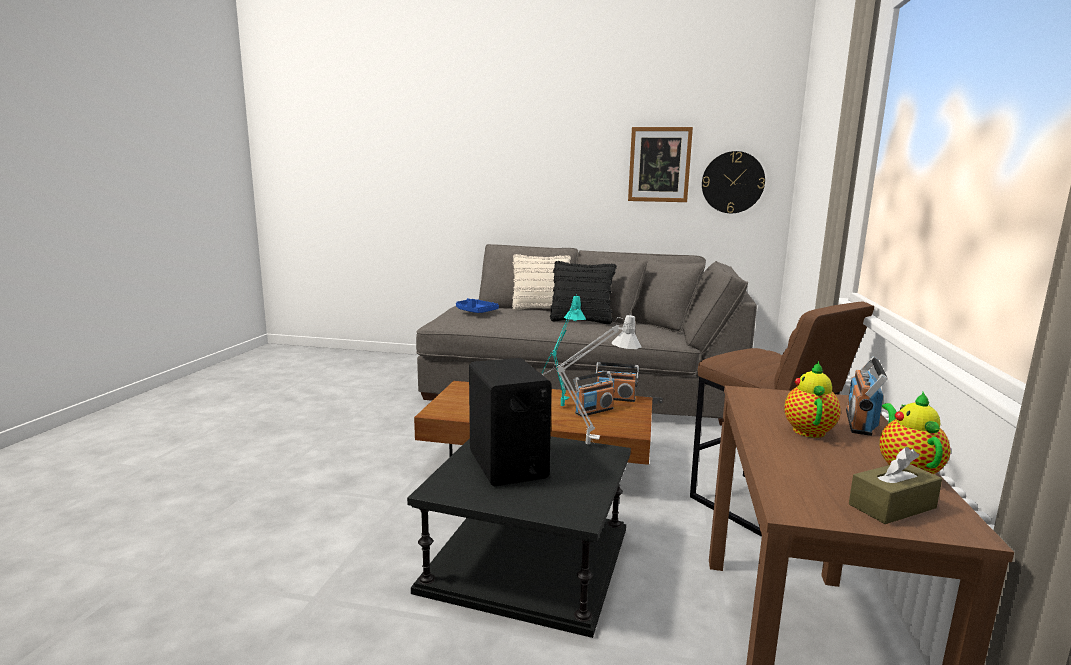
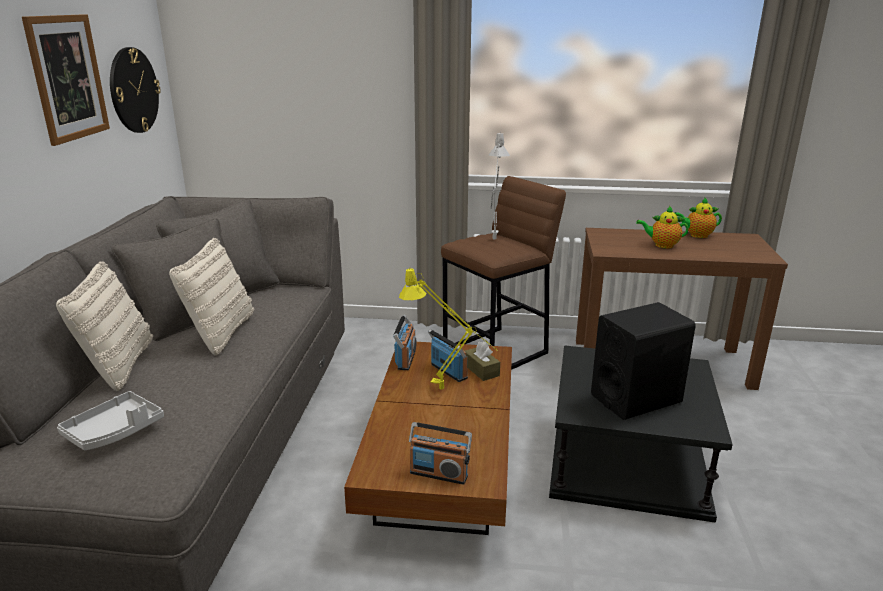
camera: 95 degrees left, 10 degrees up
(475, 312) = (115, 431): blue tray -> grey tray
(560, 409) = (448, 391): turquoise table lamp -> yellow table lamp
(580, 444) = (572, 366): grey table lamp -> grey table lamp (494, 242)
(581, 321) = (221, 334): black pillow -> beige pillow
(859, 422) = (637, 234): radio -> radio (439, 474)
(892, 506) = (742, 243): brown tissue box -> brown tissue box (481, 370)

